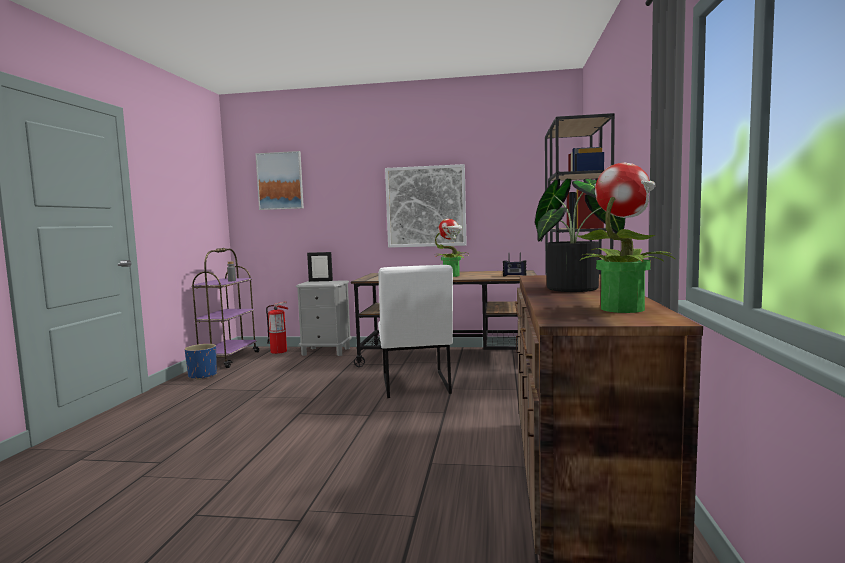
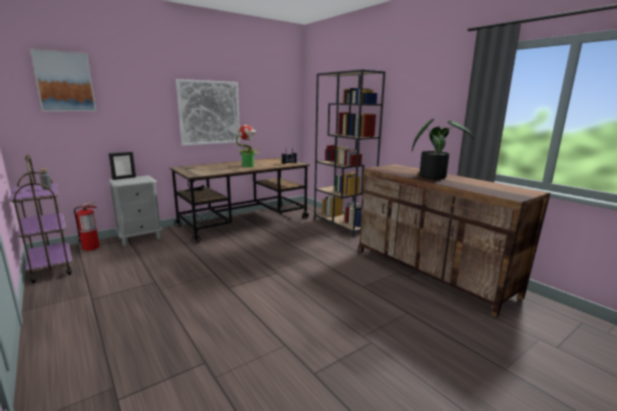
camera: 45 degrees left, 10 degrees up
(202, 375) = (58, 289): blue planter -> none
(415, 385) = (262, 245): white chair -> none
(622, 309) = (500, 187): potted plant -> none

